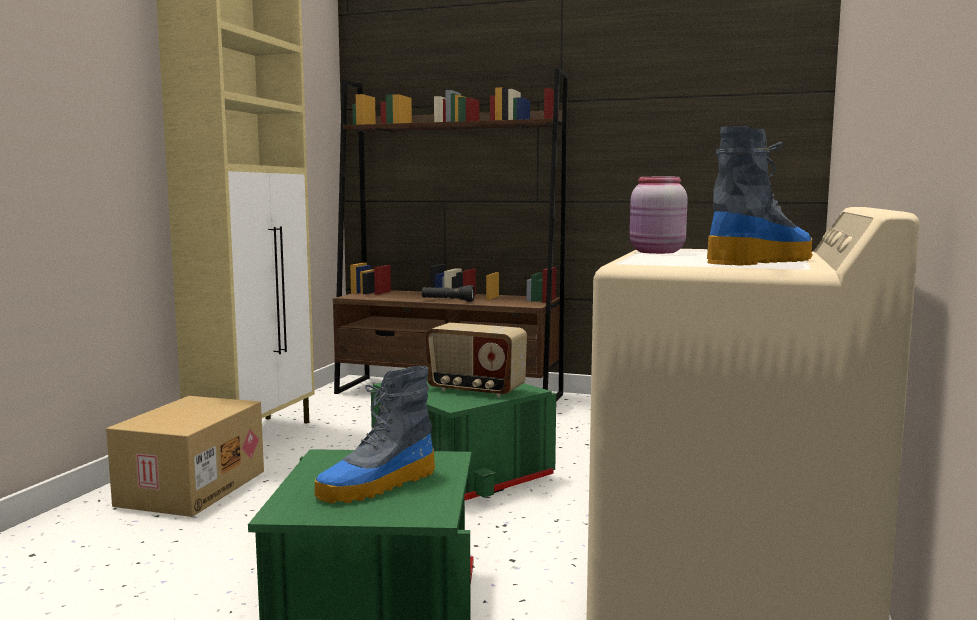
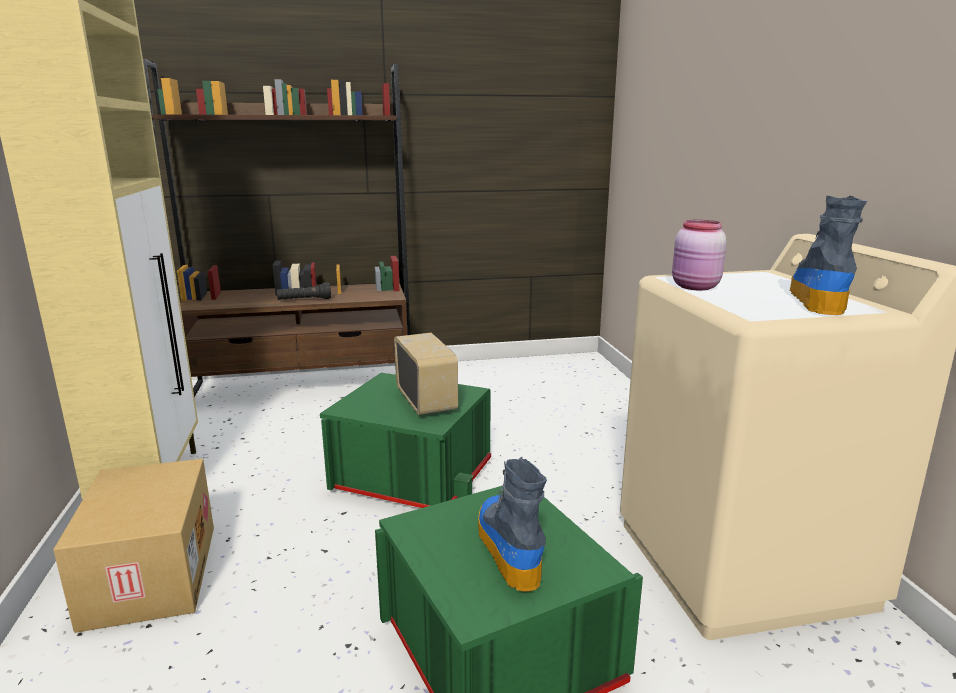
camera: 30 degrees left, 10 degrees up
(378, 485) = (507, 548): boot -> boot turned 150 degrees clockwise
(475, 390) = (427, 401): radio -> radio turned 105 degrees counterclockwise

